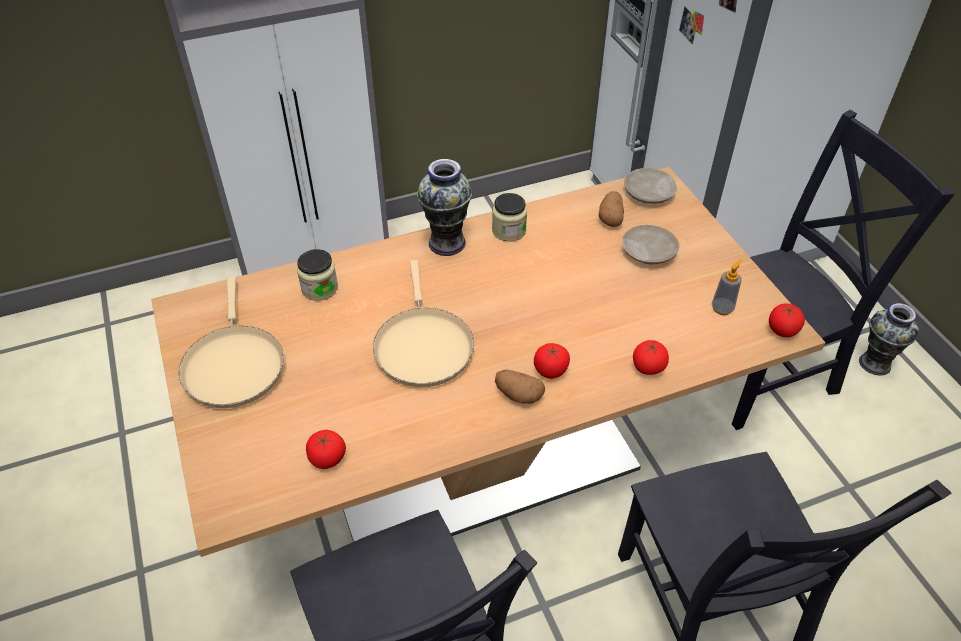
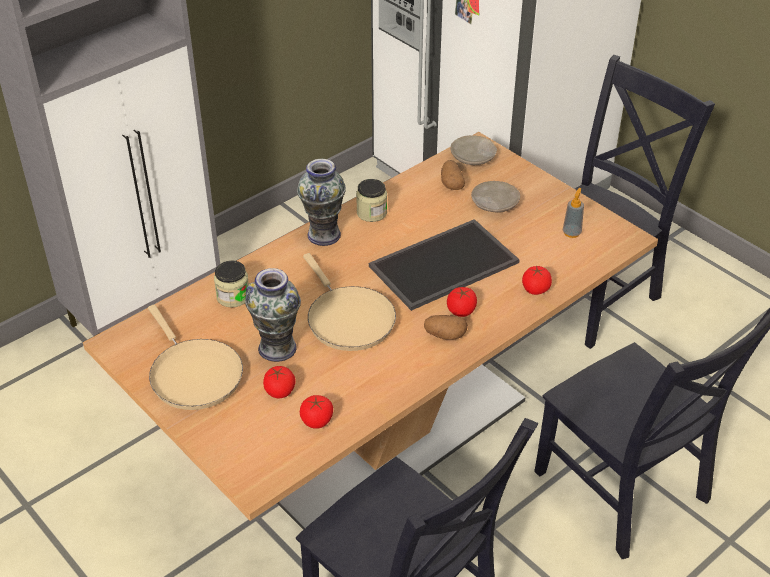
camera: 20 degrees left, 5 degrees down
(556, 311) = (444, 266): none -> tray
(782, 330) = (623, 238): tomato -> tomato (279, 391)
(874, 364) = (679, 267): vase -> vase (277, 348)

